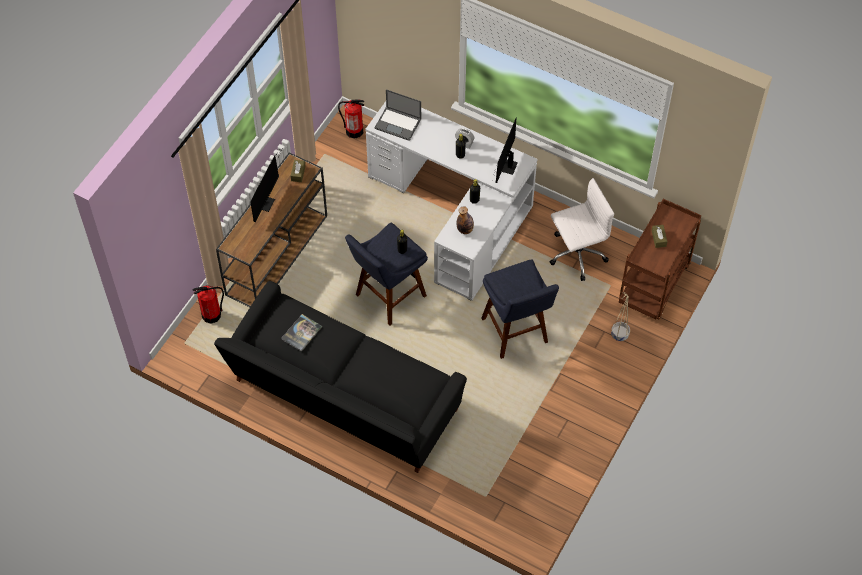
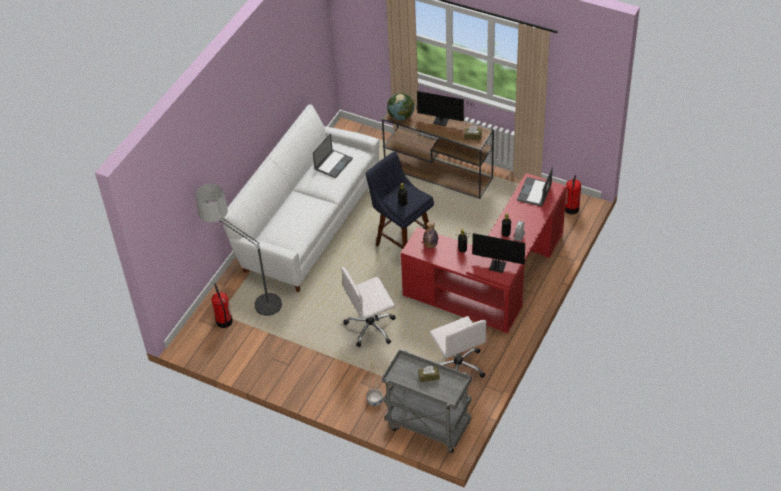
camera: 90 degrees right, 10 degrees down
(212, 315) = (379, 143): fire extinguisher -> fire extinguisher (224, 321)
(249, 244) = (401, 116): none -> globe
(301, 333) = (333, 163): book -> laptop
(343, 399) = (307, 223): black sofa -> white sofa
(456, 212) = (493, 281): white desk -> red desk
(464, 465) = (248, 299): none -> floor lamp
(516, 334) = (371, 327): blue stool -> white office chair
(654, 287) = (427, 426): brown cart -> grey cart

